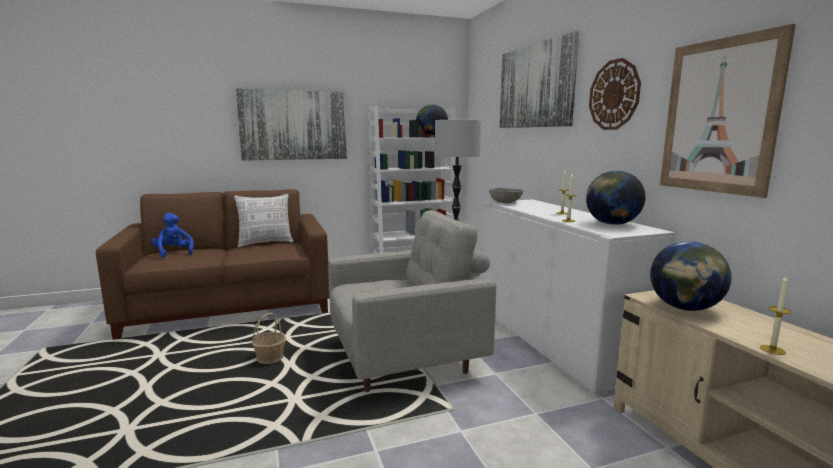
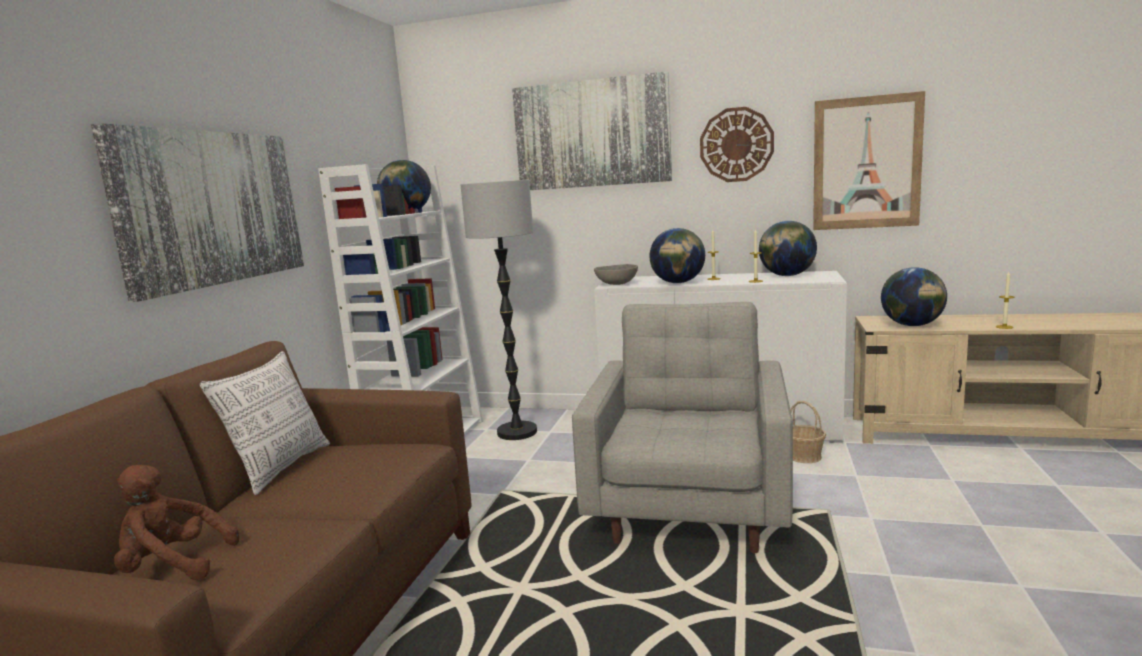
camera: 55 degrees left, 0 degrees up
(174, 253) = (172, 566): blue plush toy -> brown plush toy
(270, 358) = (584, 616): basket -> basket (804, 456)
(531, 210) = (678, 283): none -> globe

